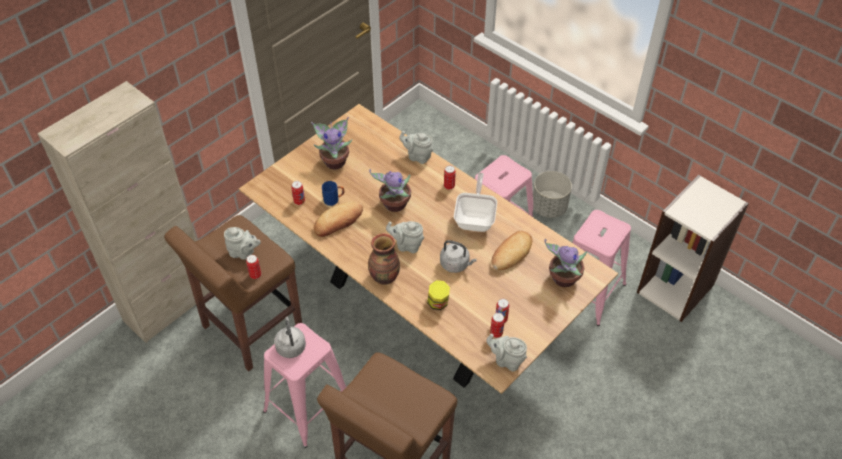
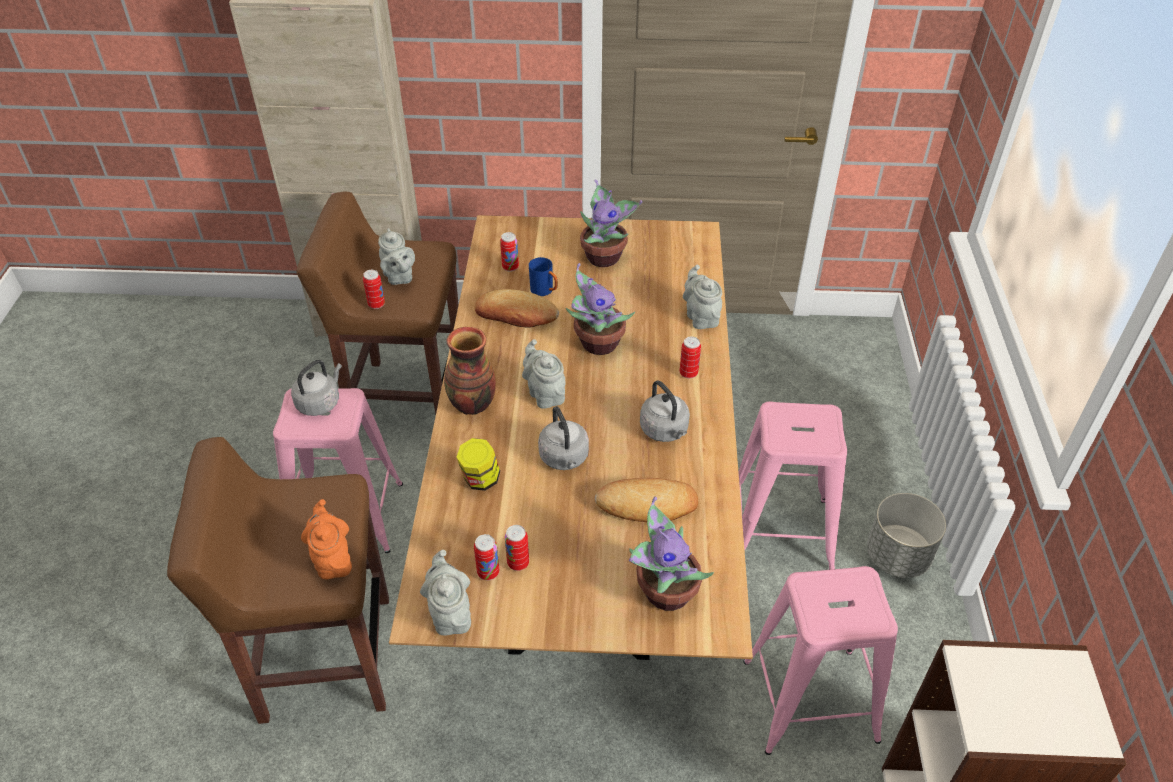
camera: 50 degrees right, 5 degrees down
(424, 392) = (333, 560): none -> orange teapot
(475, 218) = (665, 431): frying pan -> grey kettle

